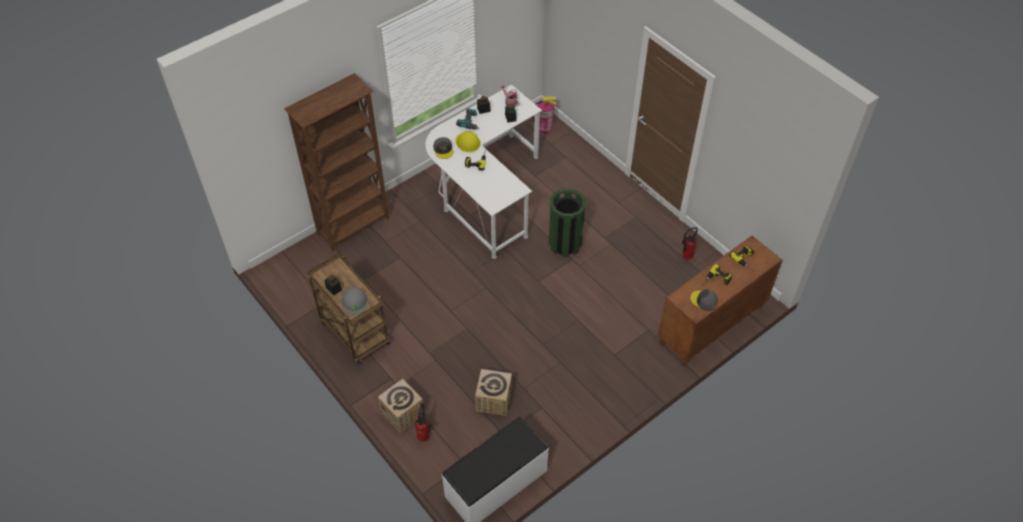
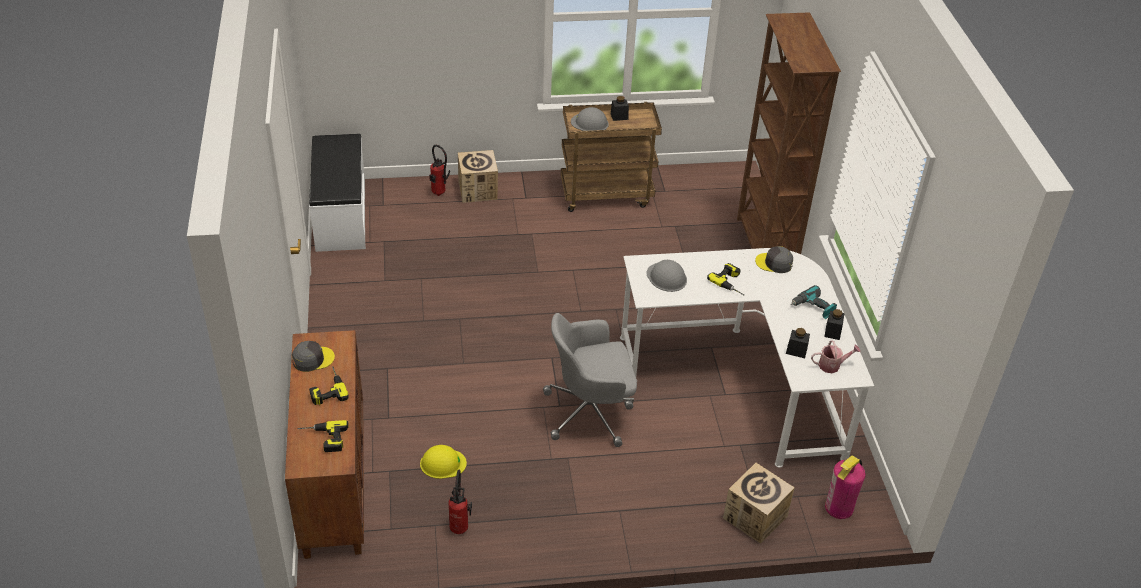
camera: 120 degrees right, 10 degrees down
(467, 142) = (773, 289): yellow hard hat -> yellow hard hat (442, 463)
(494, 400) = (429, 252): cardboard box -> cardboard box (755, 517)
(495, 188) = (666, 277): none -> grey hard hat
(565, 243) = (590, 412): green trash can -> grey office chair

